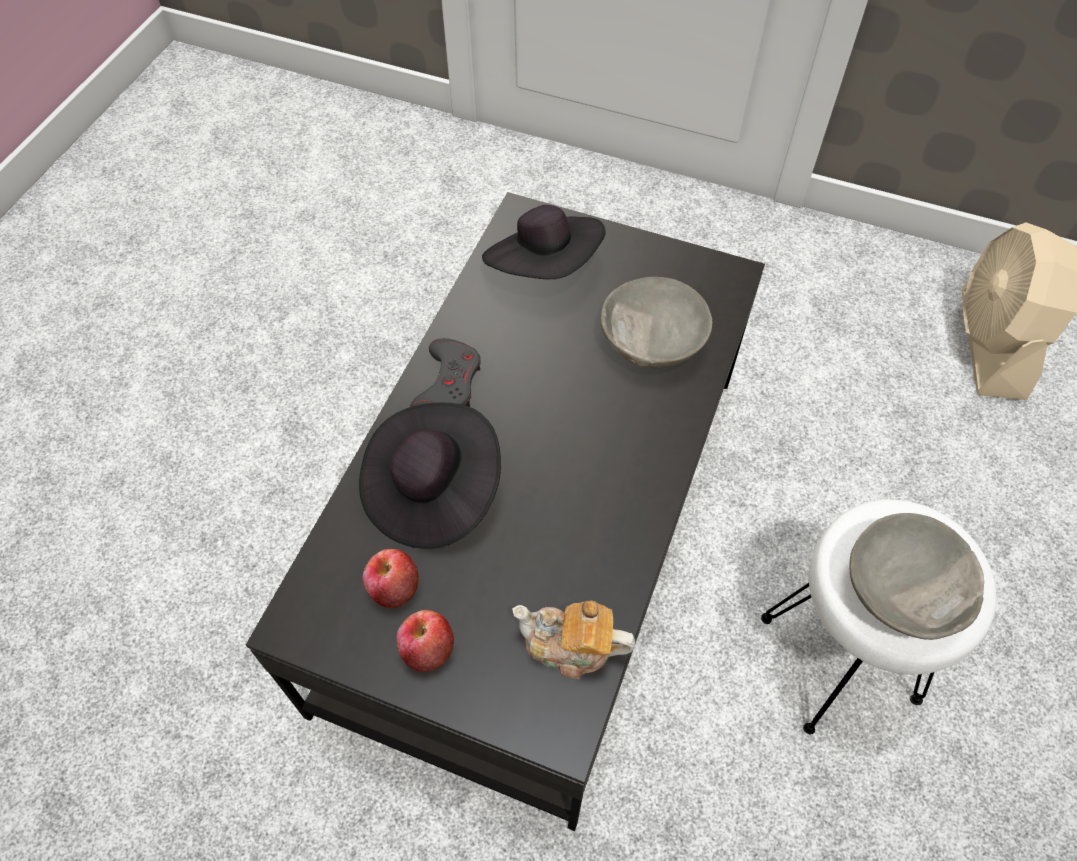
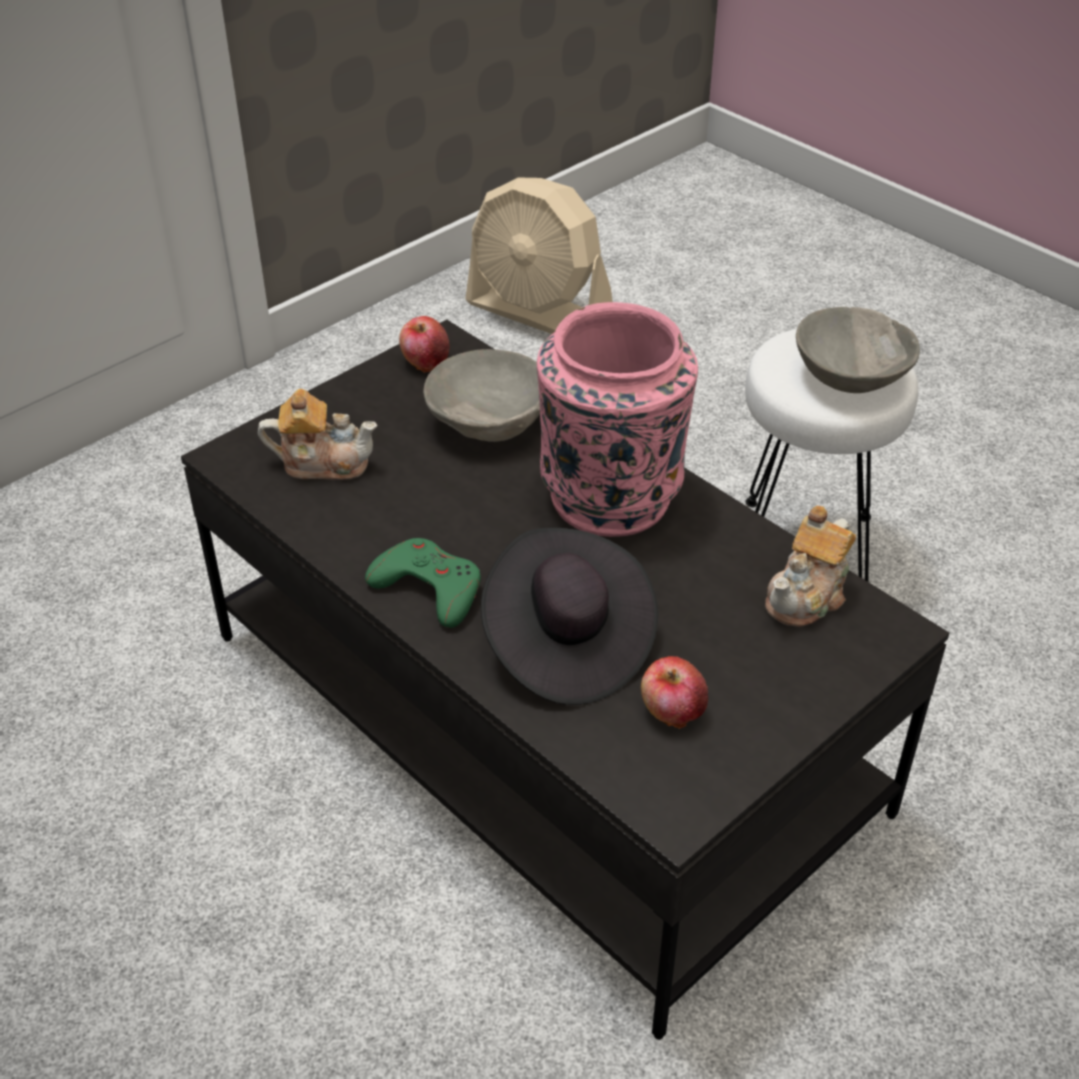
camera: 65 degrees left, 15 degrees down
(427, 649) = (760, 704): apple -> apple (425, 361)
(448, 384) = (428, 588): grey game controller -> green game controller
(545, 267) = (323, 462): black hat -> teapot
(615, 457) = (610, 495): none -> pink vase

